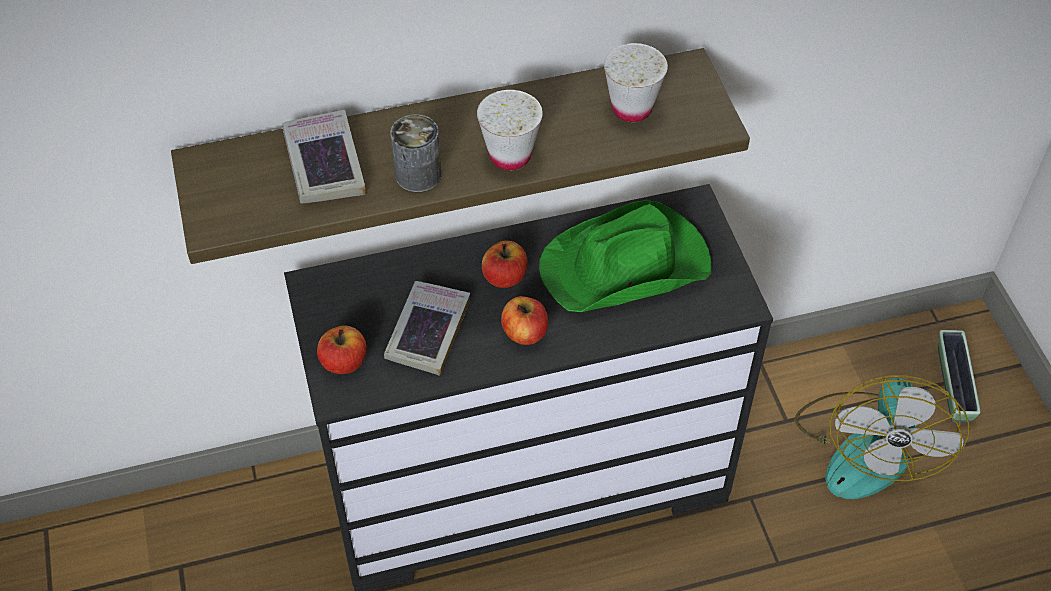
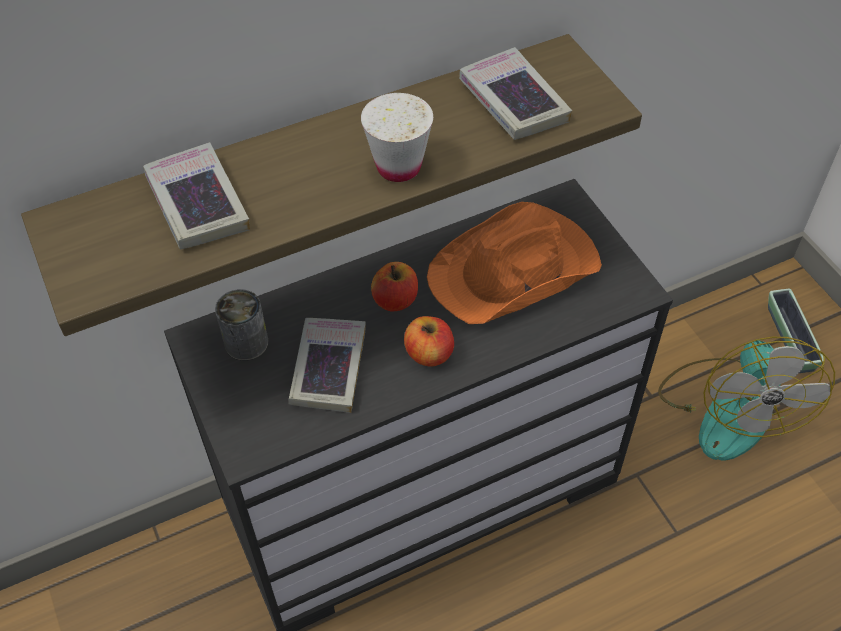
camera: 10 degrees left, 0 degrees up
(344, 362) = (246, 415): apple -> none
(418, 174) = (304, 200): can -> can (246, 342)
(627, 266) = (516, 270): green hat -> orange hat
(631, 109) = (513, 102): white cup -> book

